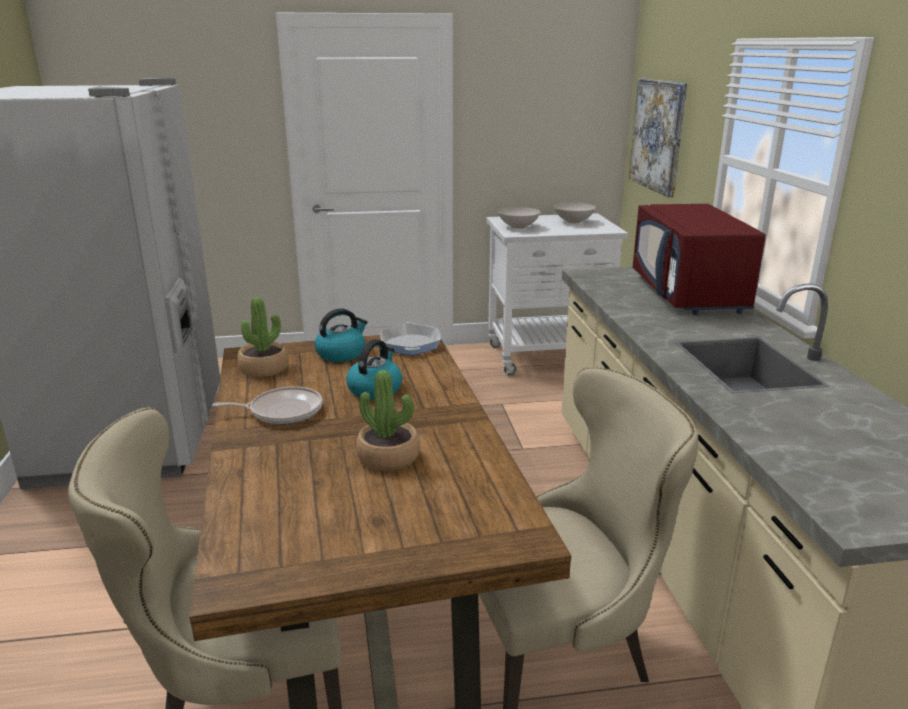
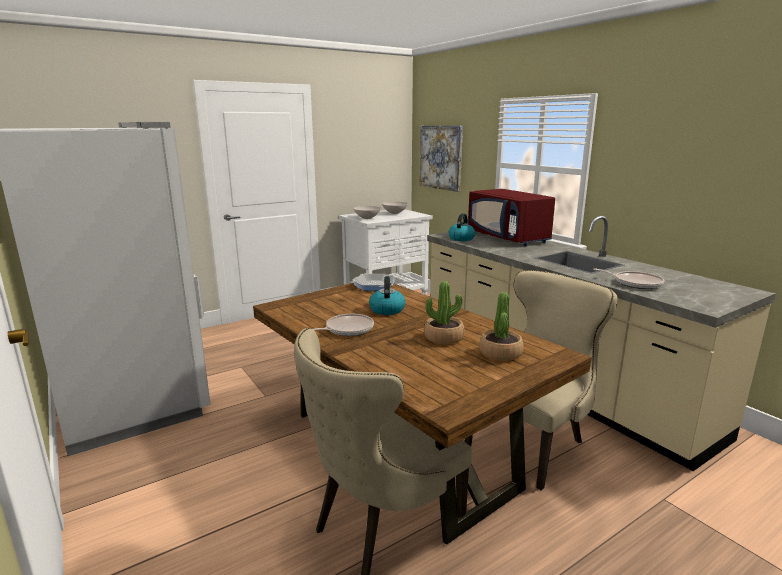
camera: 25 degrees left, 5 degrees down
(264, 369) = (300, 311): potted plant -> potted plant (500, 353)
(341, 354) = (338, 296): kettle -> kettle (461, 238)
(786, 431) = (635, 283): none -> frying pan

